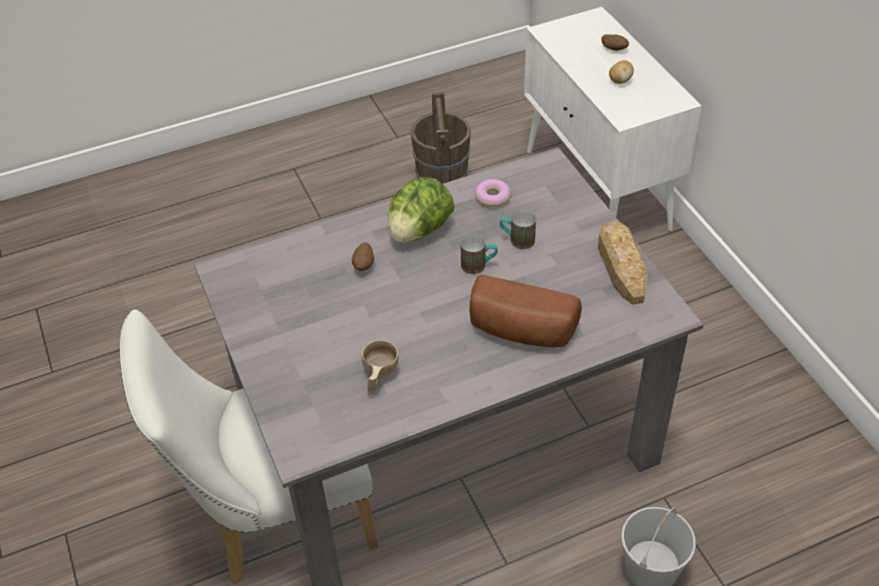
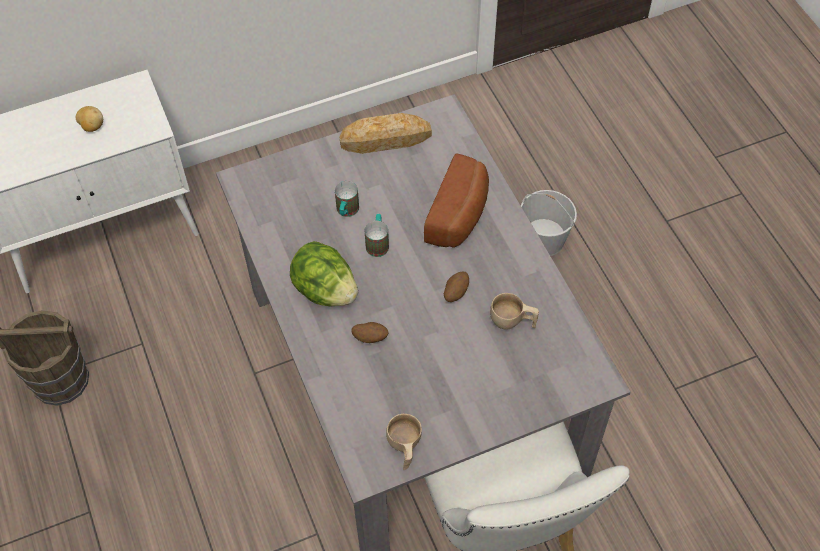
camera: 90 degrees left, 10 degrees up
(241, 294) = (404, 448): none -> beige cup
(492, 197) = (284, 228): donut -> none
(614, 49) = (36, 126): potato -> potato (455, 292)

